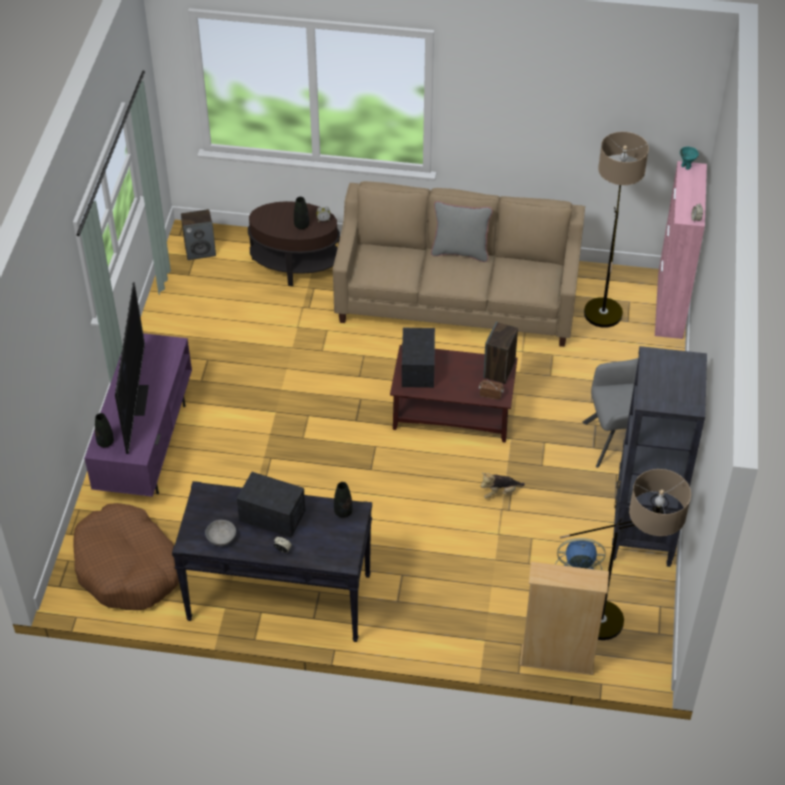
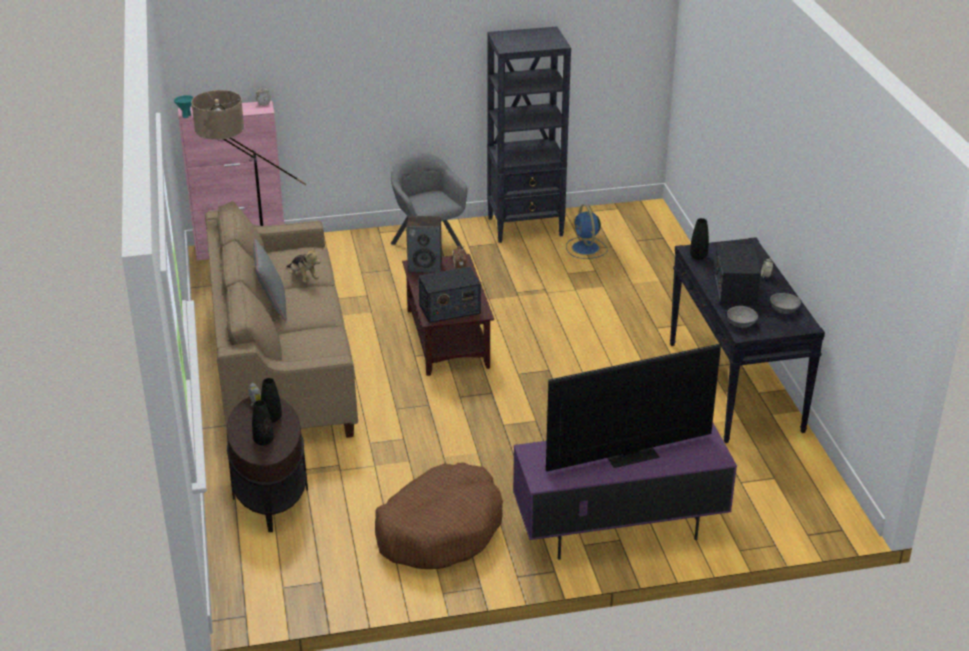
camera: 110 degrees left, 15 degrees down
(105, 442) = (705, 456): black vase -> black vase (263, 441)
(127, 567) = (781, 489): brown dog bed -> brown dog bed (440, 530)
(200, 251) = (270, 585): speaker -> none
(217, 496) = (740, 323): none -> grey bowl
(500, 492) = (528, 296): plush toy -> plush toy (303, 277)
(557, 660) = (678, 244): beige bookcase -> none
(619, 626) = (625, 224): floor lamp -> none

